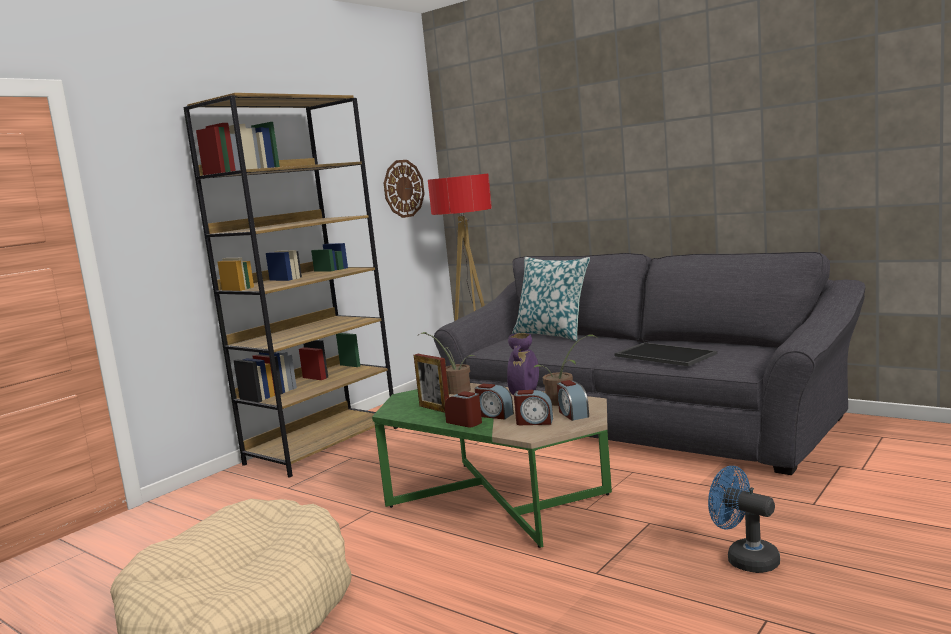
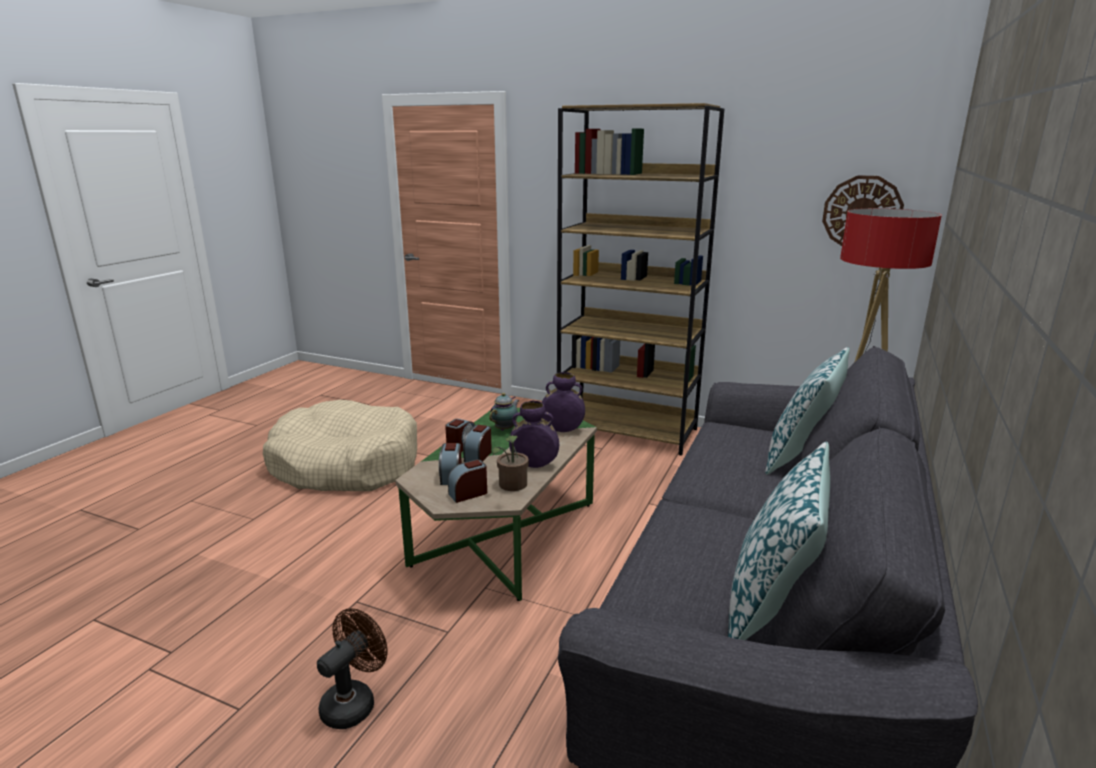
camera: 75 degrees right, 10 degrees up
(434, 408) = (505, 429): picture frame -> teapot
(455, 390) = (562, 430): potted plant -> purple vase
(663, 355) = (691, 539): tray -> none
(733, 345) = (771, 606): none -> pillow
(745, 559) = (354, 702): blue fan -> brown fan

